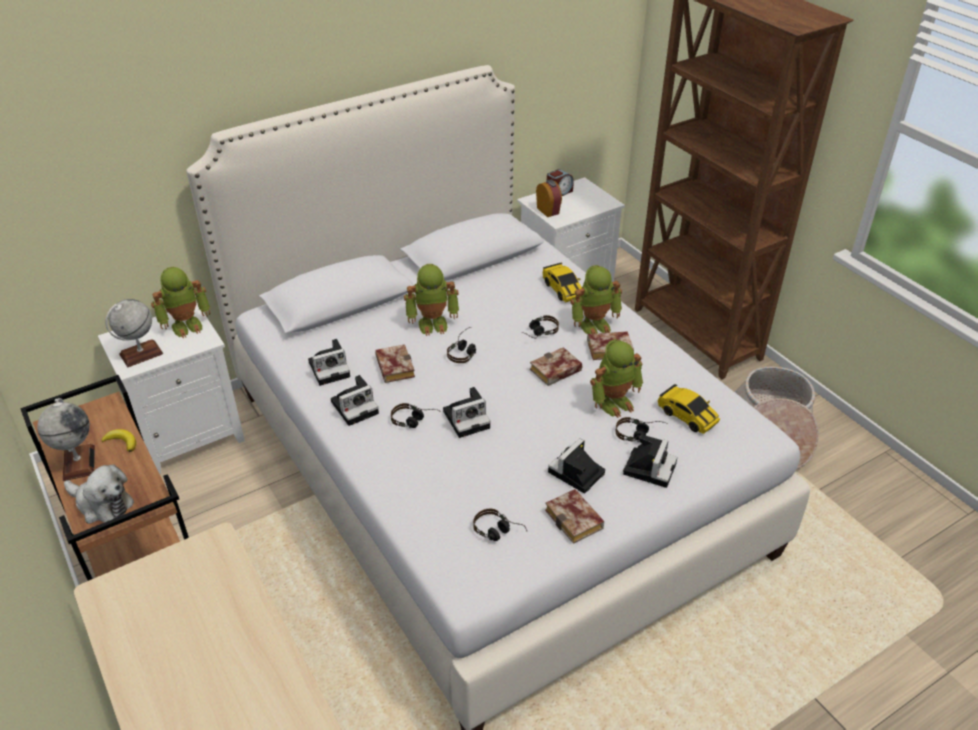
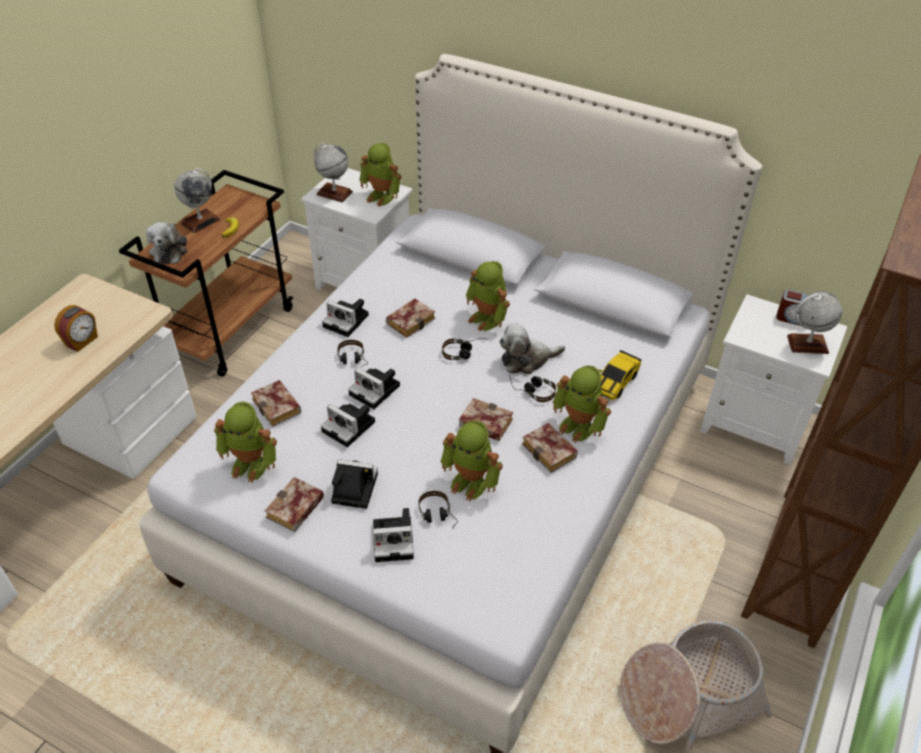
camera: 60 degrees right, 5 degrees up
(331, 368) = (382, 287): camera -> camera (350, 427)
(437, 490) = (279, 407): none -> book
(499, 533) = (251, 464): headphones -> toy robot
(501, 322) = (527, 360): none -> plush toy
(548, 210) = (750, 323): alarm clock -> alarm clock (82, 341)
(588, 199) = (807, 344): none -> globe
(687, 416) = (491, 546): toy car -> none

